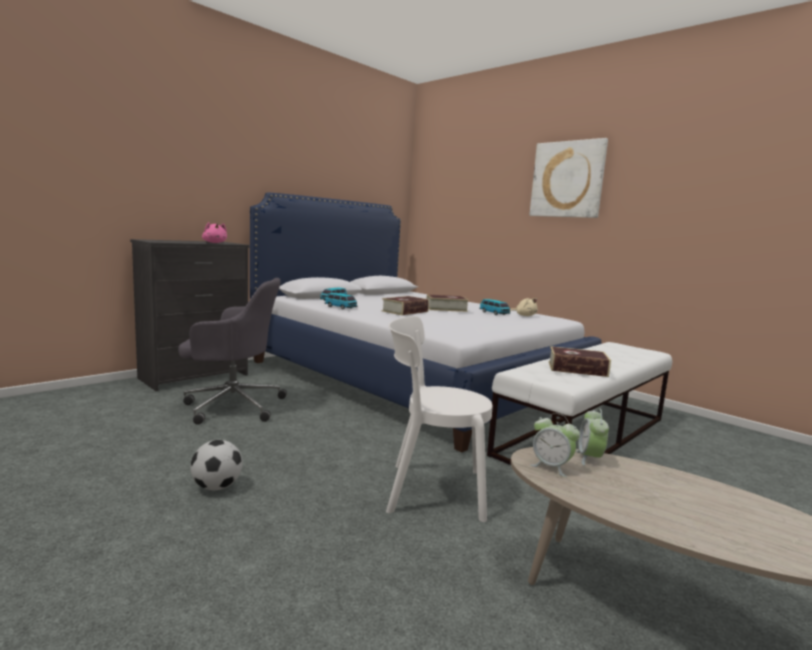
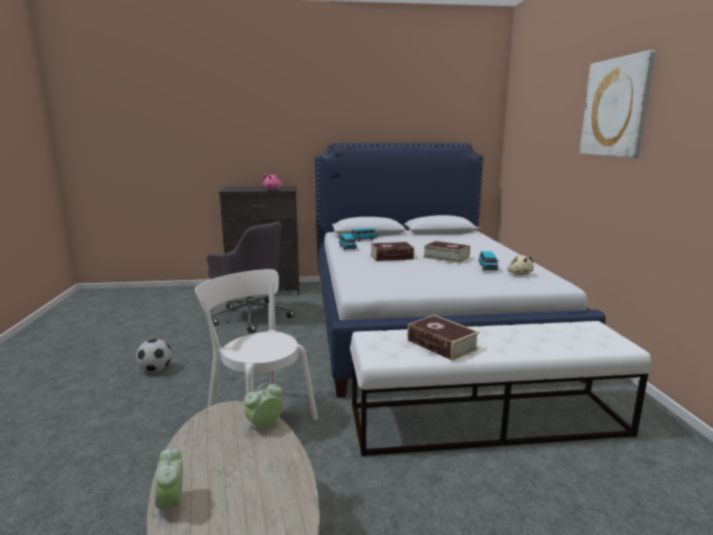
camera: 40 degrees right, 5 degrees up
(551, 467) = (220, 421): alarm clock -> alarm clock (172, 505)

